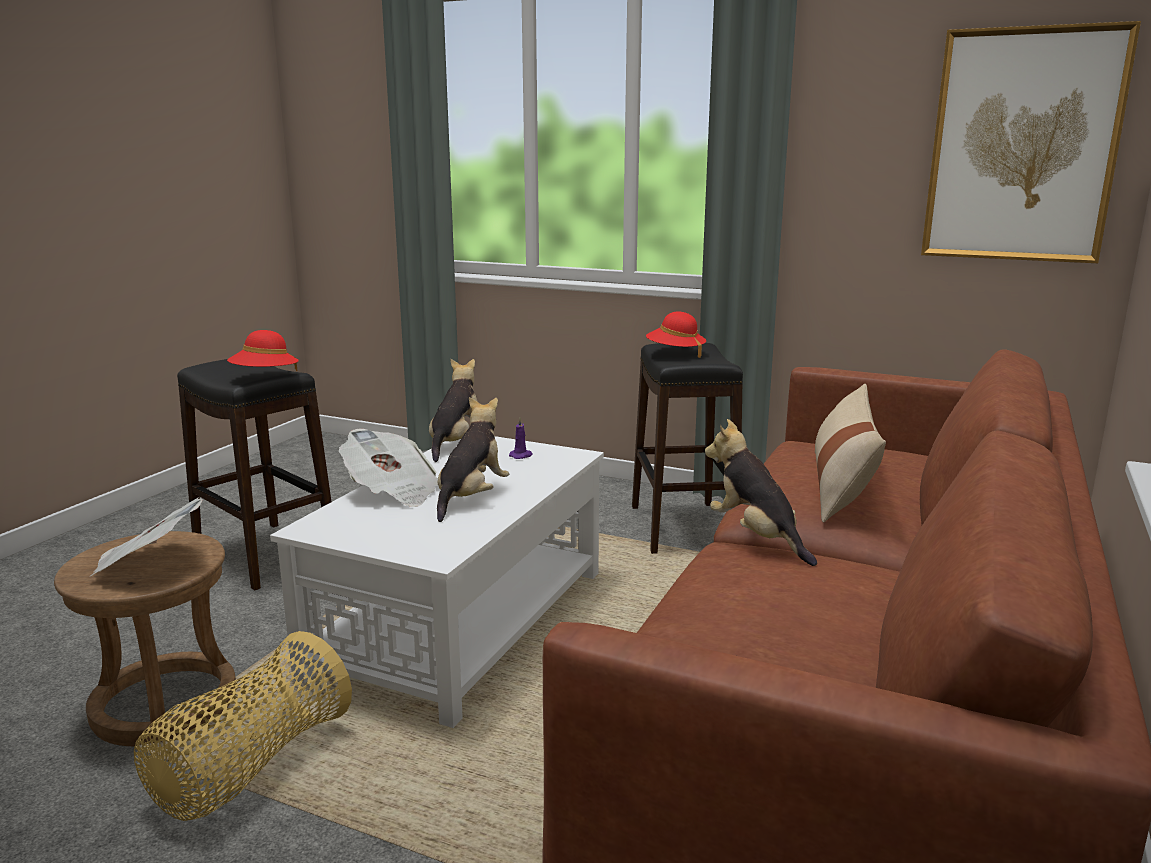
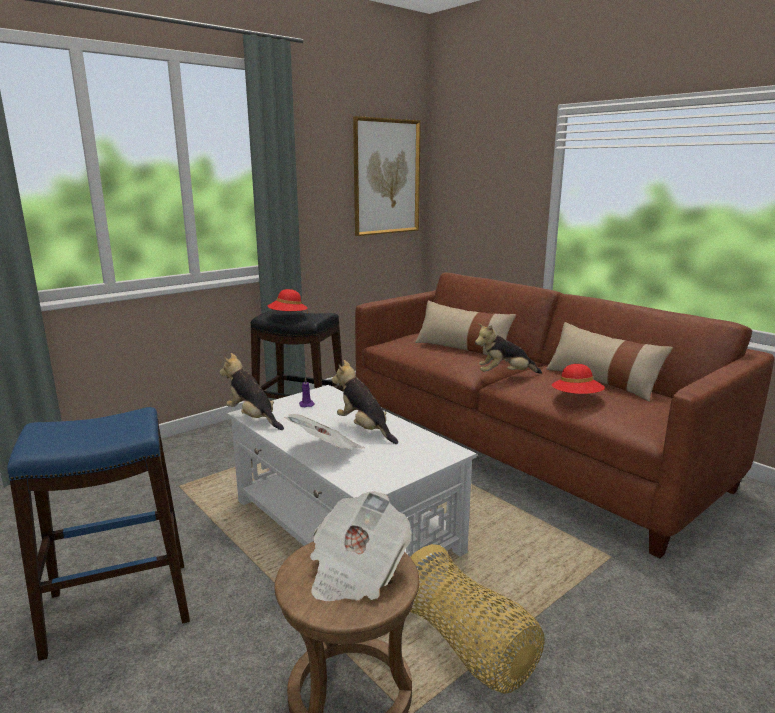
camera: 65 degrees left, 0 degrees up
(265, 377) = (141, 421): red hat -> red hat (576, 398)
(266, 555) = (119, 607): black stool -> blue stool
(851, 630) = (601, 381): none -> beige pillow

